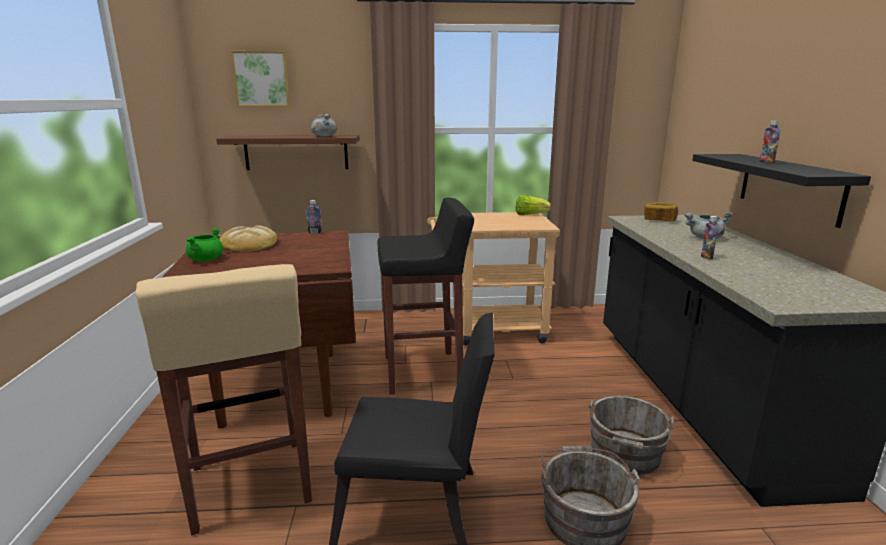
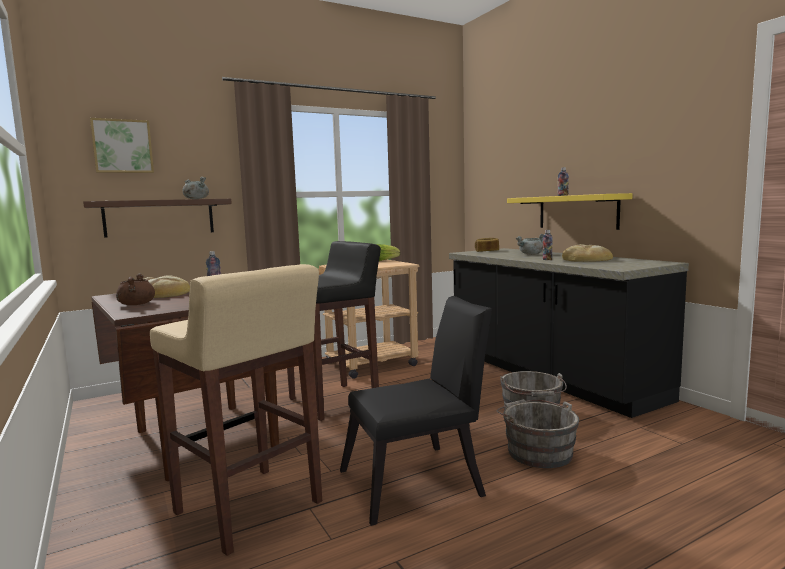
camera: 25 degrees left, 10 degrees down
(206, 259) = (136, 304): green cooking pot -> brown cooking pot
(765, 266) = (586, 259): none -> bread
(789, 187) = (577, 212): black shelf -> yellow shelf

